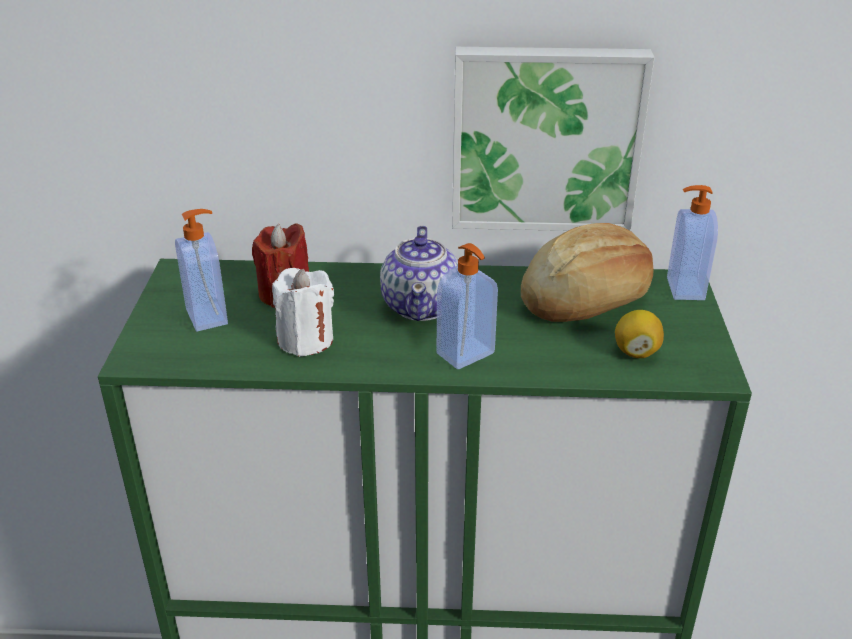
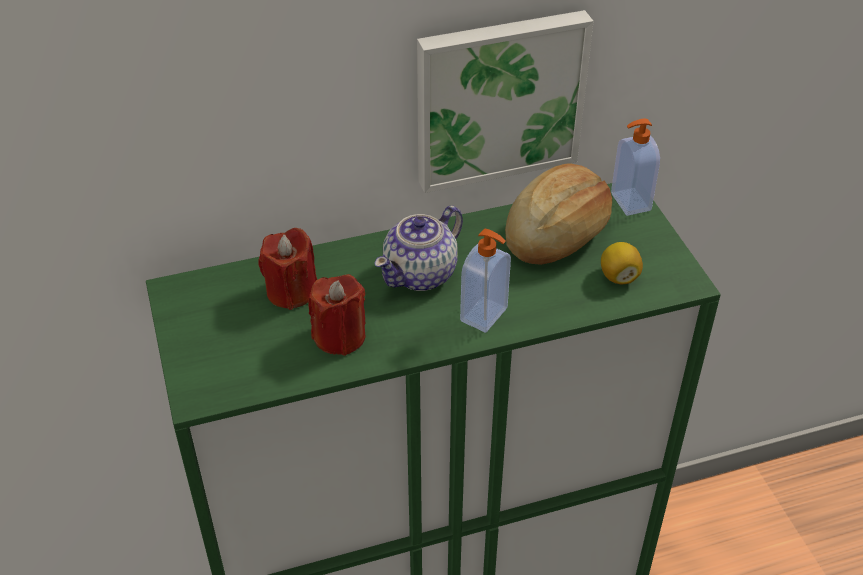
camera: 20 degrees left, 10 degrees up
(208, 316) = (236, 334): soap dispenser -> none
(305, 340) = (340, 336): white candle -> red candle
(422, 305) = (421, 274): teapot -> teapot turned 60 degrees clockwise

